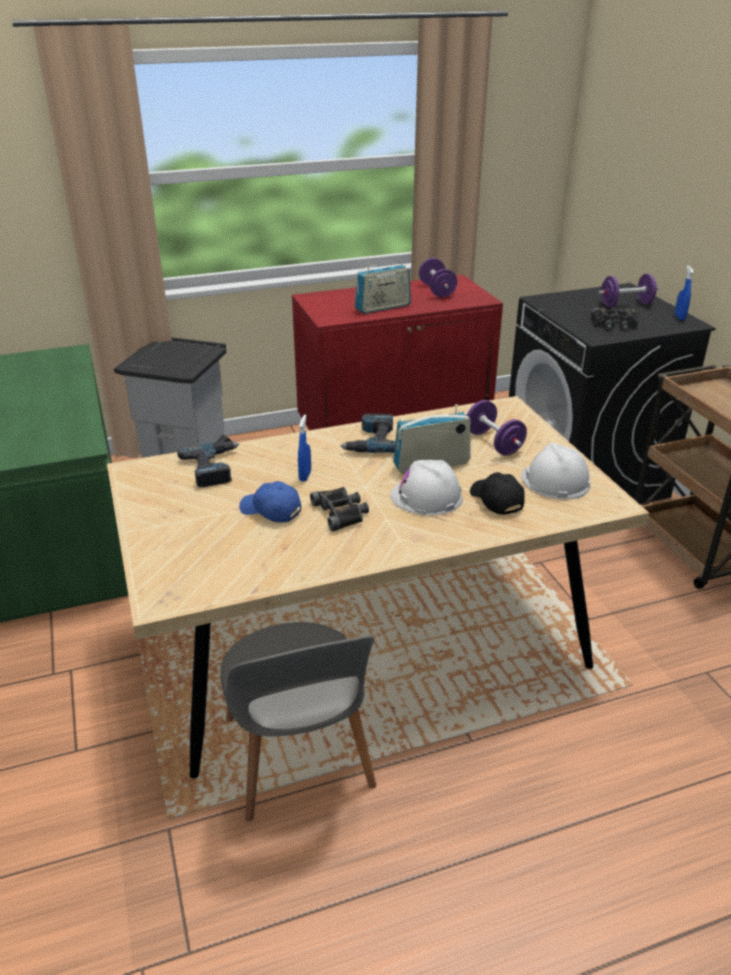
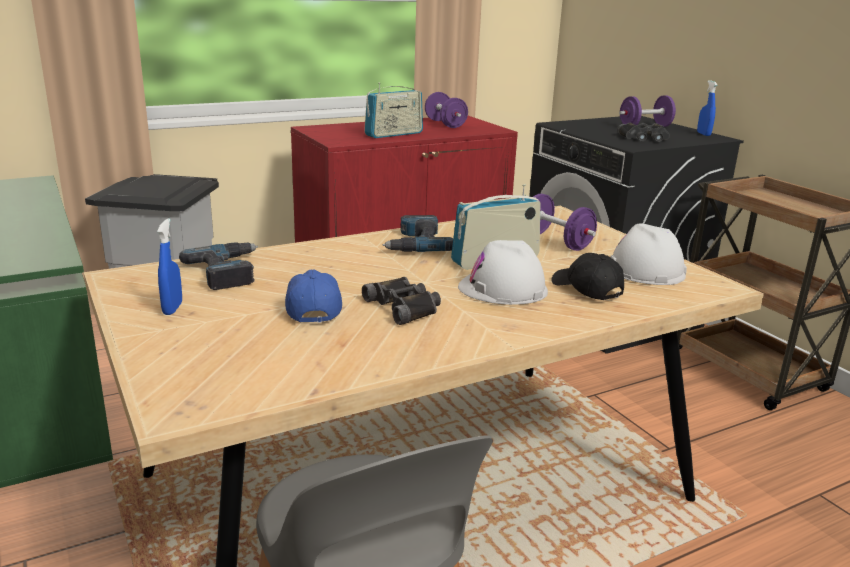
camera: 10 degrees left, 10 degrees down
(270, 511) = (312, 309): blue cap -> blue cap turned 60 degrees clockwise
(305, 476) = (347, 275): blue spray bottle -> blue spray bottle (172, 308)

